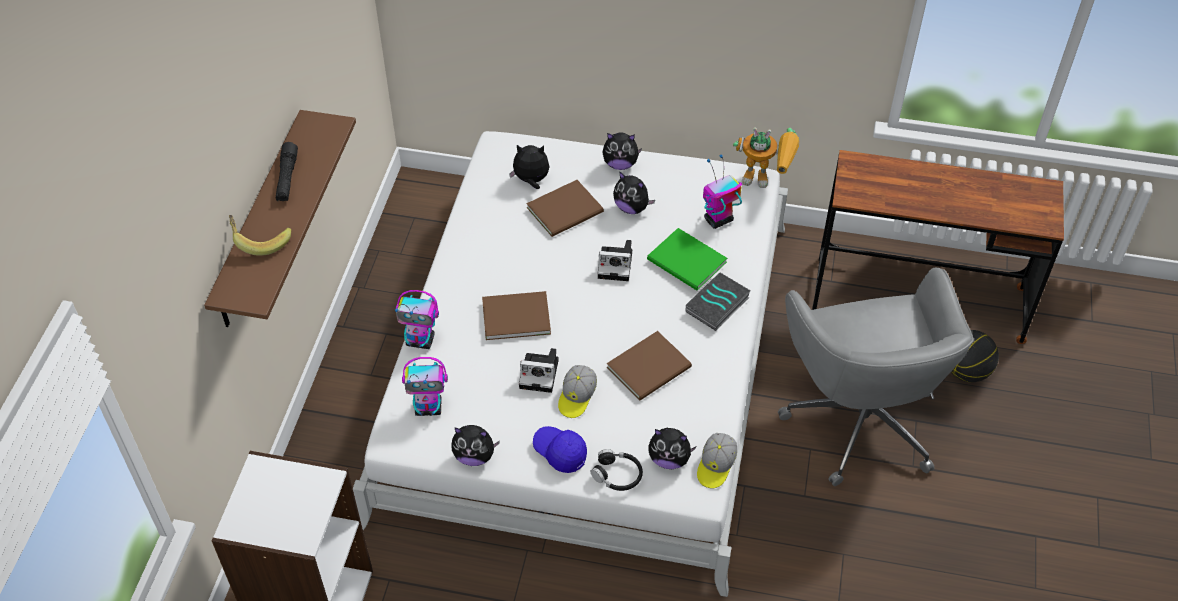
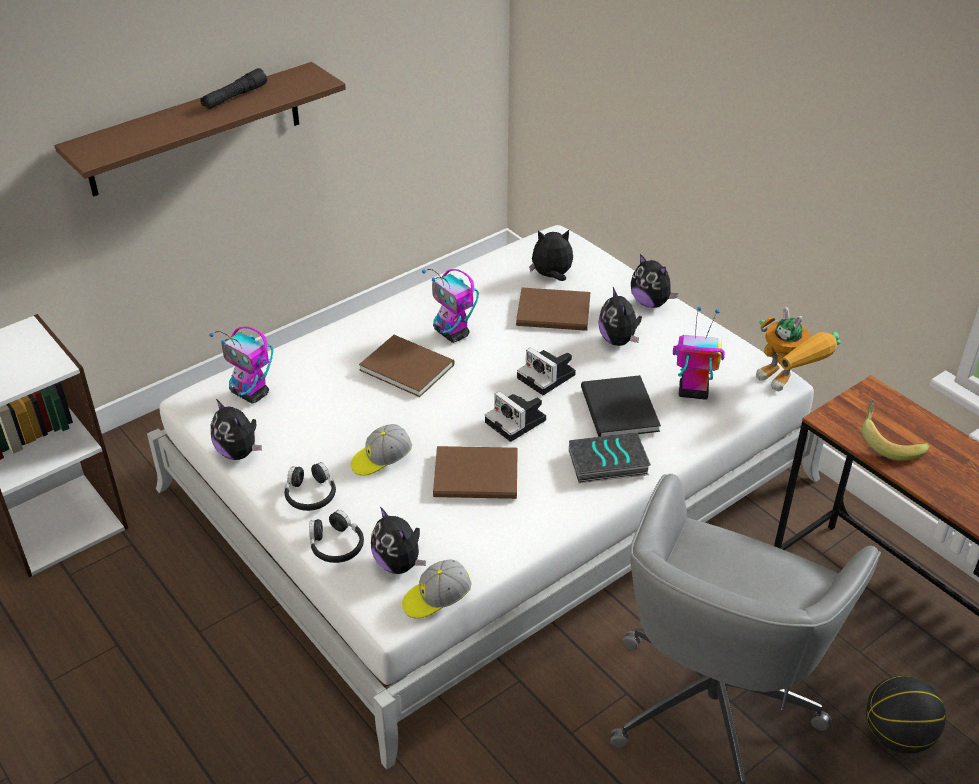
camera: 40 degrees right, 10 degrees down
(260, 240) = (154, 125): banana -> banana (889, 442)
(421, 341) = (309, 343): toy robot -> toy robot (453, 334)
(531, 180) = (551, 276): plush toy -> plush toy turned 45 degrees counterclockwise
(541, 373) = (372, 422): camera -> camera (517, 422)
(560, 452) = (310, 494): blue cap -> black headphones
(687, 263) = (618, 411): green book -> black book

